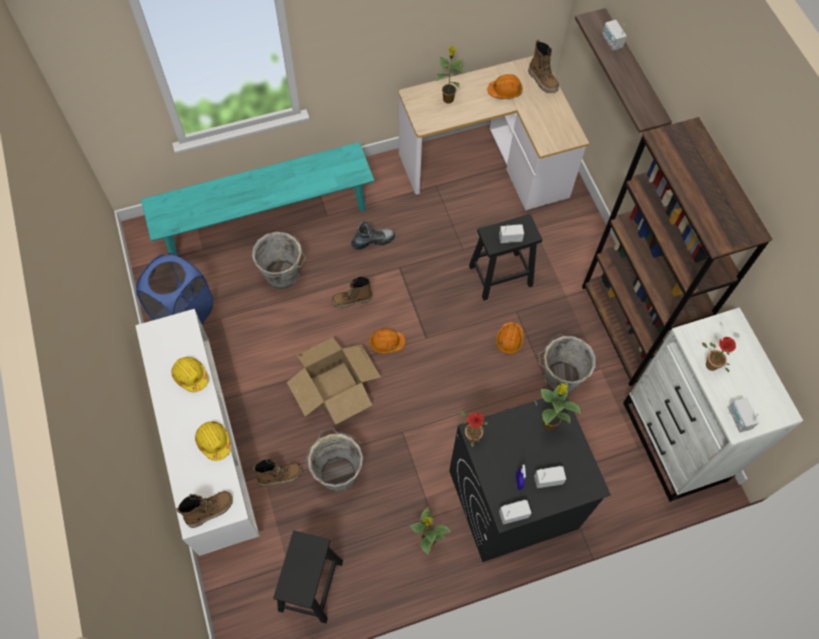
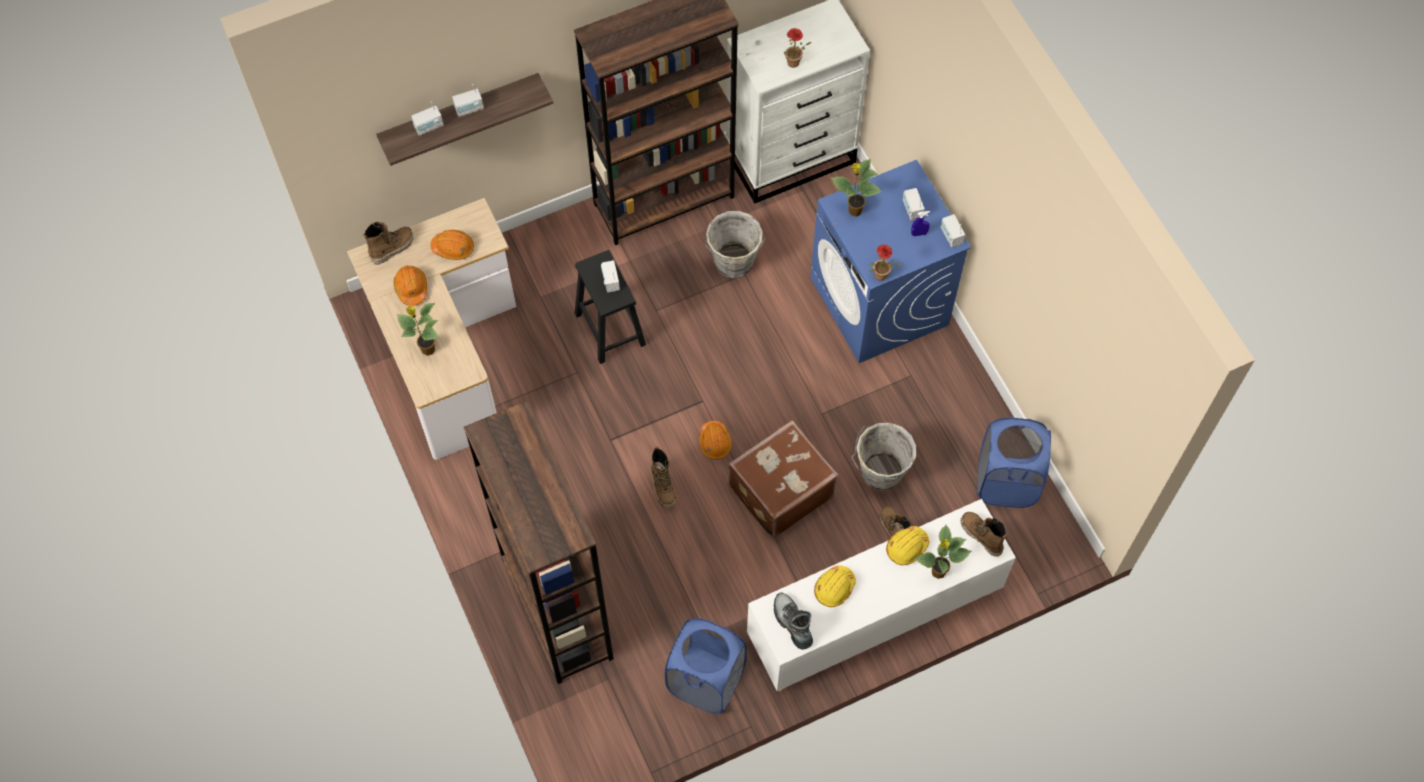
camera: 95 degrees left, 0 degrees up
(266, 220) = (556, 607): turquoise bench -> brown bookcase
(283, 276) = (637, 572): grey bucket -> none
(310, 587) = (1006, 482): black stool -> blue laundry basket
(335, 387) = (779, 490): cardboard box -> brown suitcase
(373, 241) = (575, 474): boot -> boot (792, 623)
(427, 541) = (937, 377): potted plant -> potted plant (938, 572)
(509, 340) = (693, 315): orange hard hat -> orange hard hat (453, 248)
(512, 500) = (879, 302): black washing machine -> blue washing machine
(739, 419) = (844, 44): radio -> radio (469, 109)

